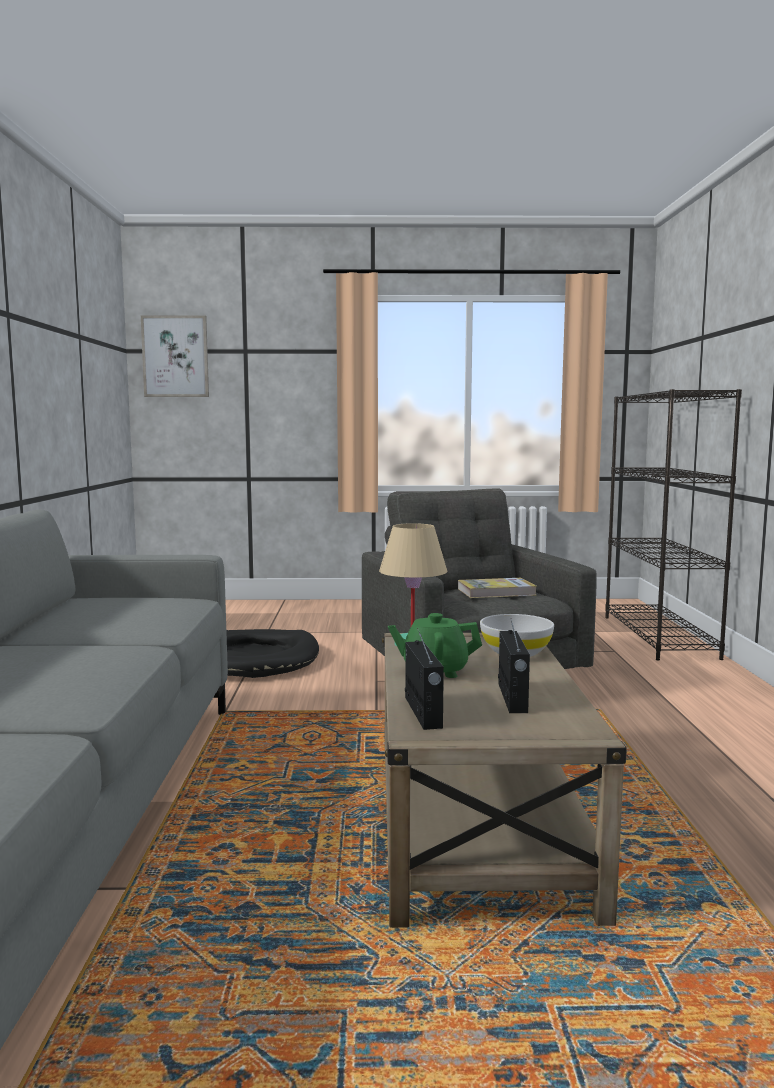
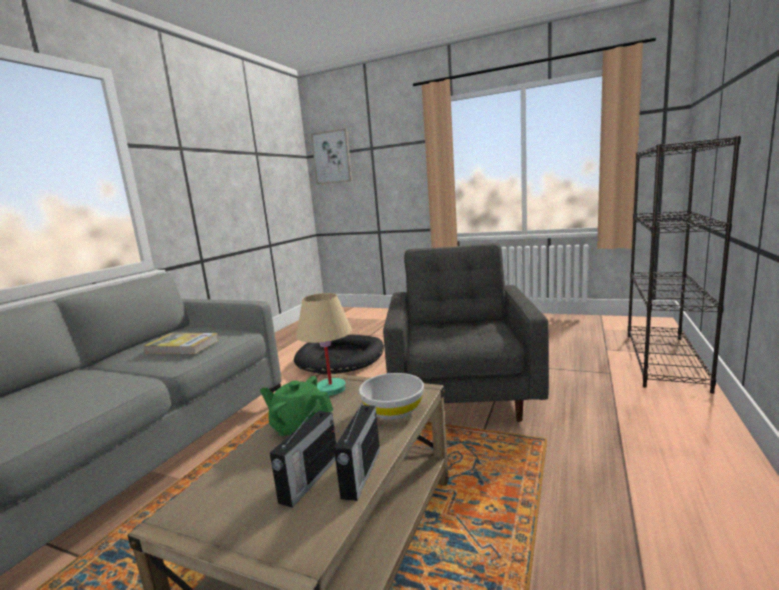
camera: 25 degrees right, 5 degrees up
(423, 713) = (217, 486): radio -> radio (360, 473)
(496, 592) = (471, 330): book -> book (182, 346)

